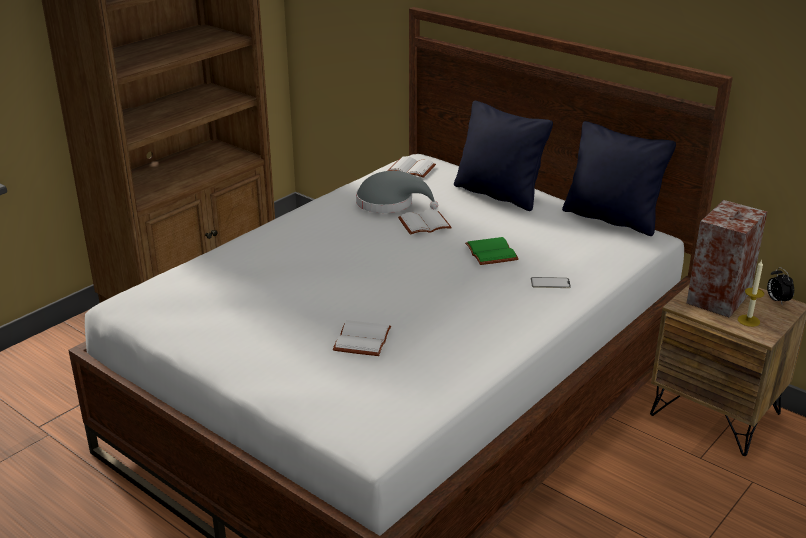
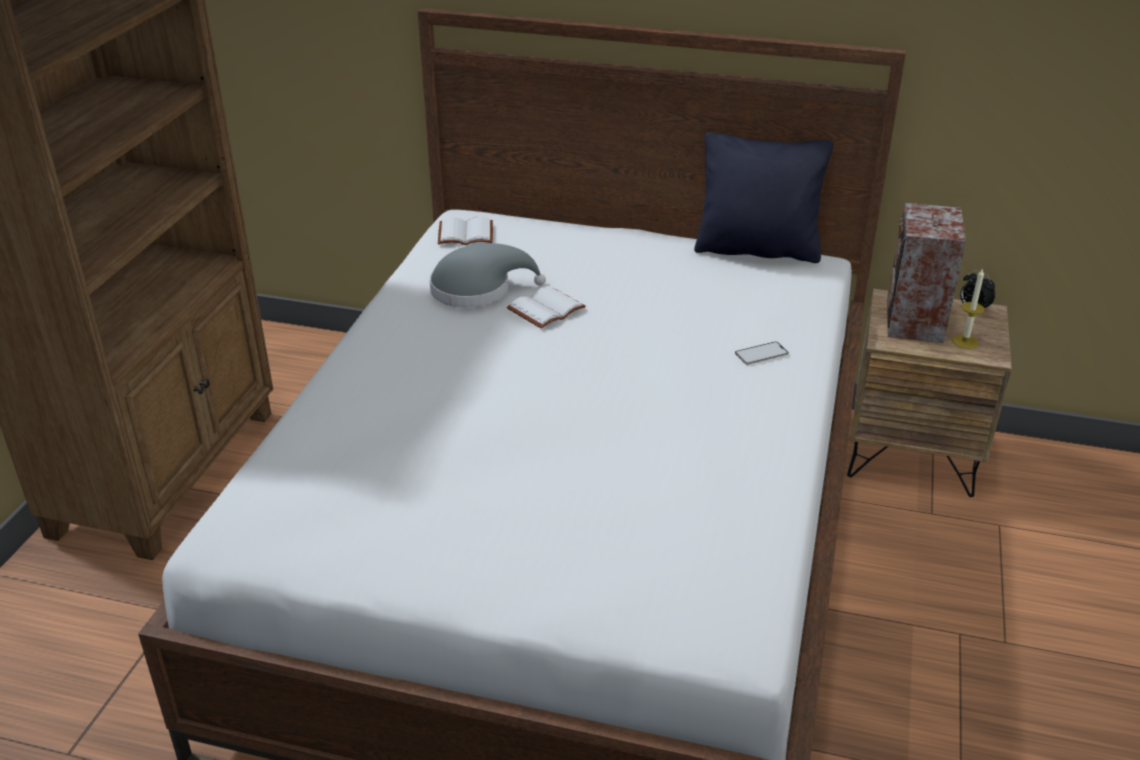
camera: 25 degrees left, 5 degrees up
(361, 339) = (602, 497): white book -> none
(493, 253) = (662, 329): green book -> none
(498, 194) = (602, 246): black pillow -> none

